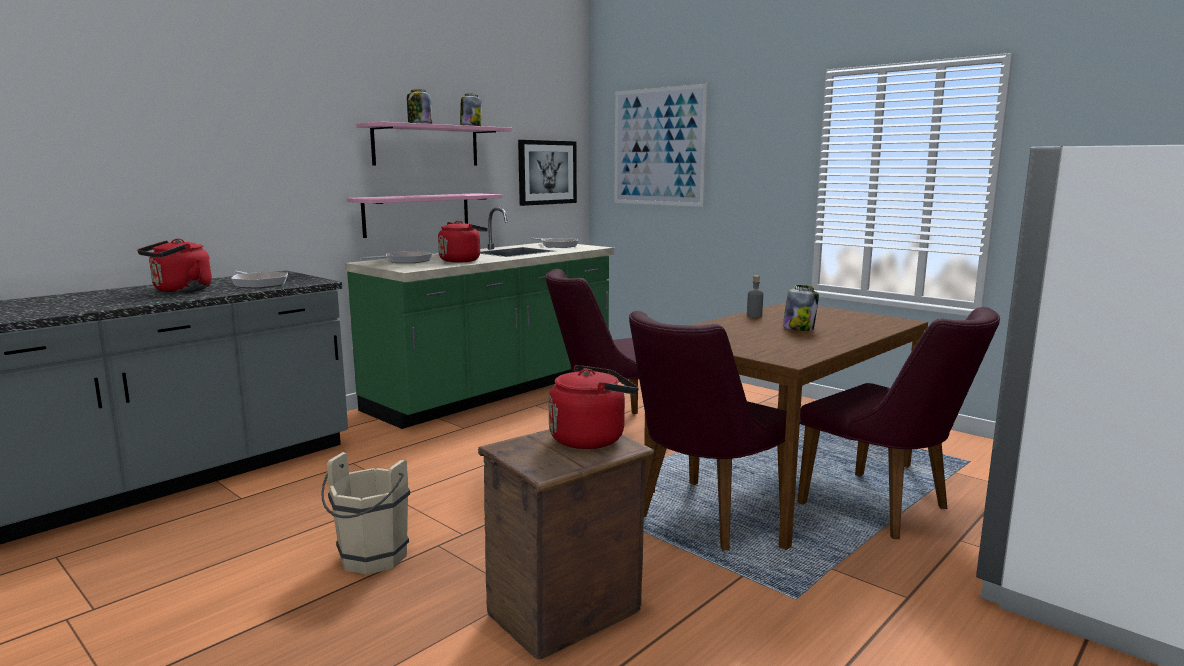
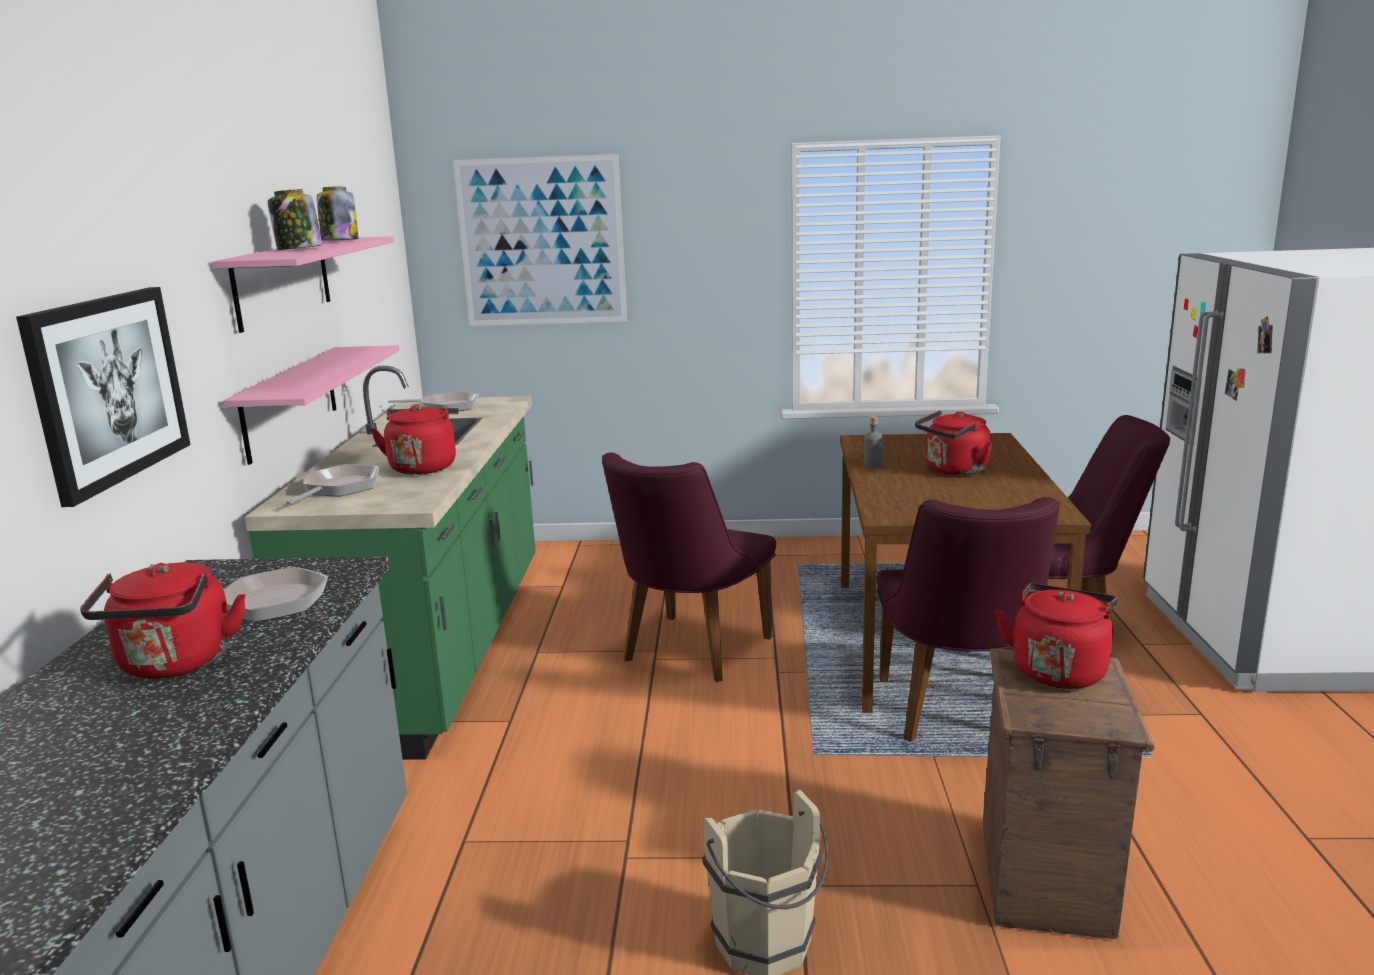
camera: 40 degrees left, 5 degrees up
(547, 172) = (383, 293): picture -> picture (108, 389)
(799, 328) = (953, 471): jar -> red kettle

